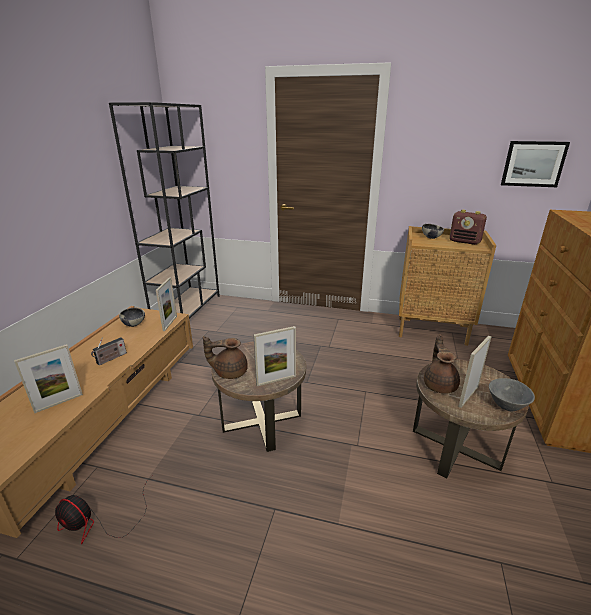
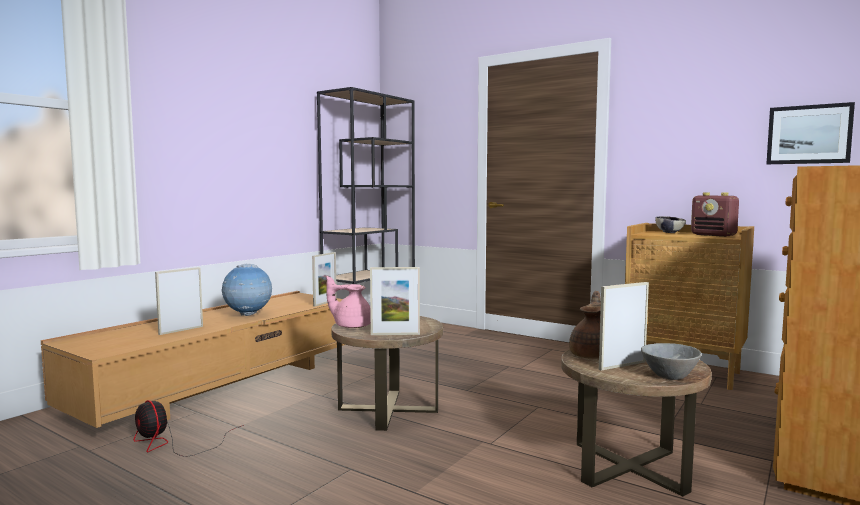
camera: 20 degrees right, 20 degrees down
(59, 403) = (181, 330): picture frame -> picture frame turned 150 degrees clockwise
(110, 359) = (248, 315): radio -> globe
(134, 324) = (289, 300): bowl -> none
(229, 372) = (351, 326): brown teapot -> pink teapot

